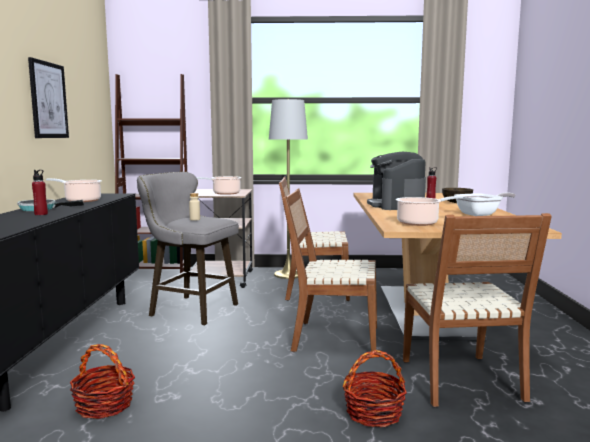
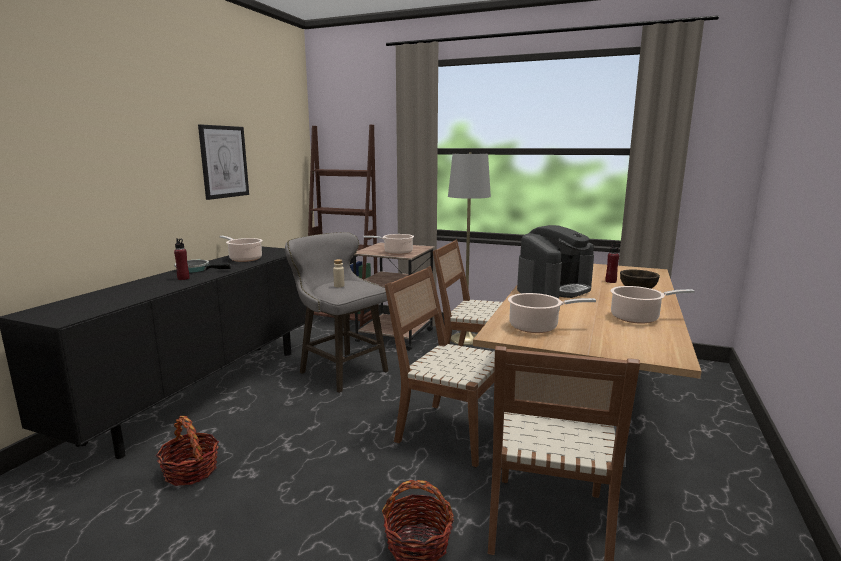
camera: 20 degrees right, 5 degrees up
(396, 205) = (554, 288): coffee machine -> coffee machine turned 150 degrees counterclockwise
(481, 214) = (638, 318): frying pan -> cooking pot

